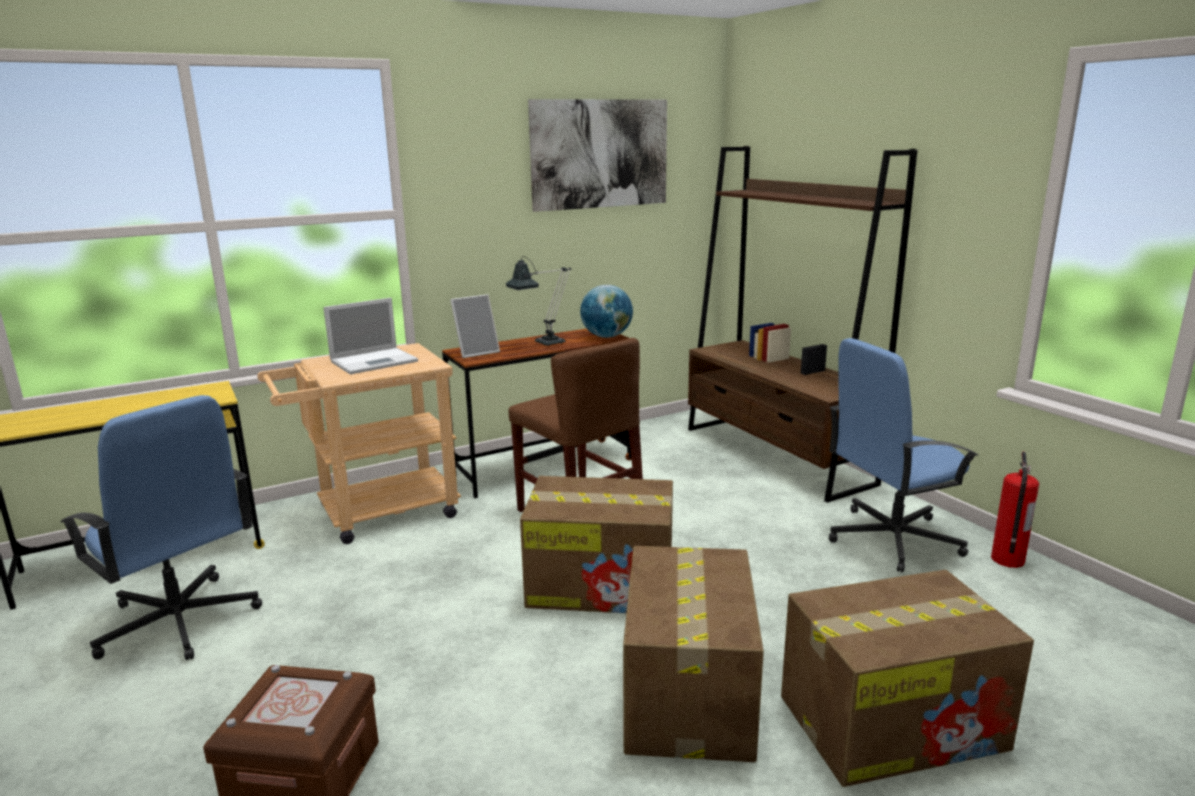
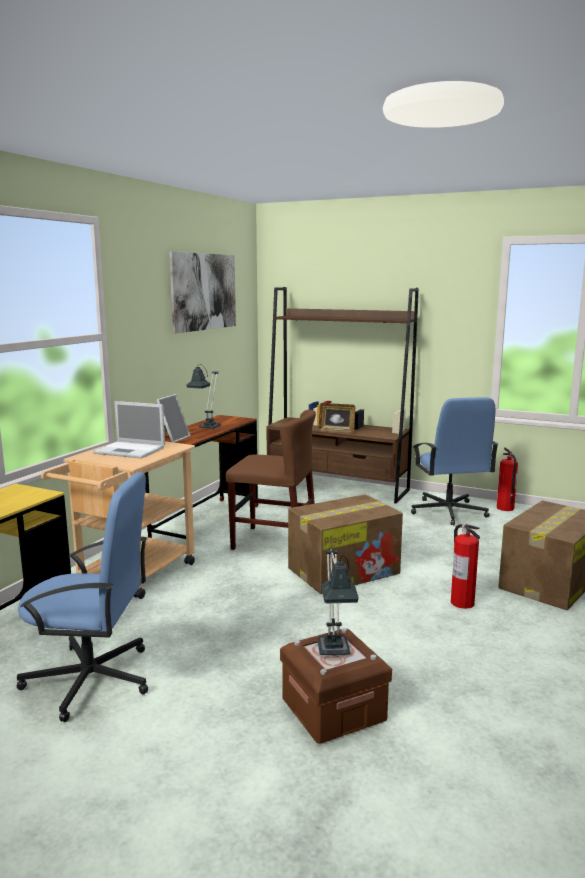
camera: 35 degrees left, 5 degrees down
(285, 703) = (334, 653): none -> table lamp
(375, 361) = (131, 450): laptop -> laptop turned 90 degrees clockwise
(607, 336) = (239, 419): globe -> none
(688, 697) = (462, 602): cardboard box -> fire extinguisher
(768, 372) = (336, 431): none -> picture frame
(891, 539) = (448, 512): blue office chair -> blue office chair turned 45 degrees counterclockwise

